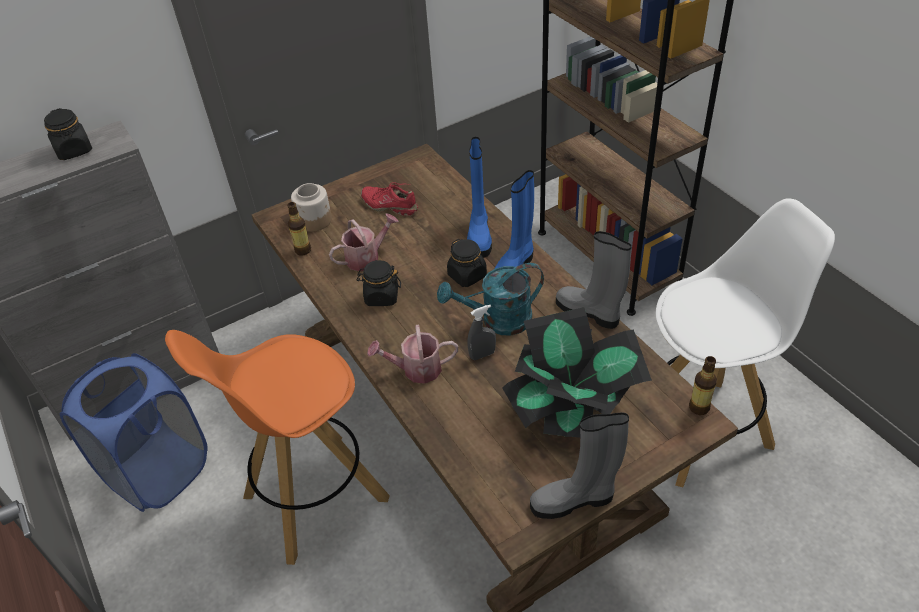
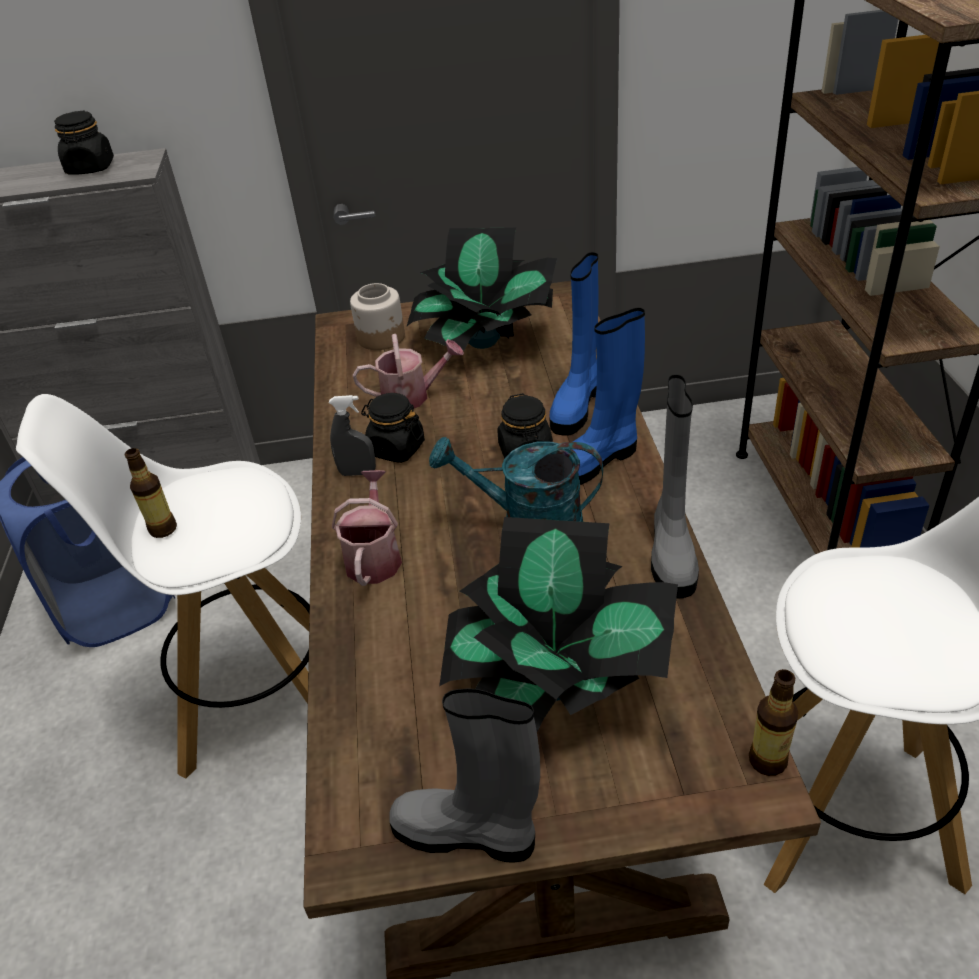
camera: 25 degrees right, 5 degrees down
(303, 250) = (342, 368): bottle -> bottle (163, 529)
(313, 498) = (258, 702): orange stool -> white stool
(390, 205) = (485, 341): red shoe -> potted plant
(416, 369) = (374, 556): watering can -> watering can turned 75 degrees clockwise
(482, 355) = (475, 564): grey spray bottle -> grey spray bottle (357, 473)
(589, 312) = (671, 553): grey boot -> grey boot turned 150 degrees counterclockwise

